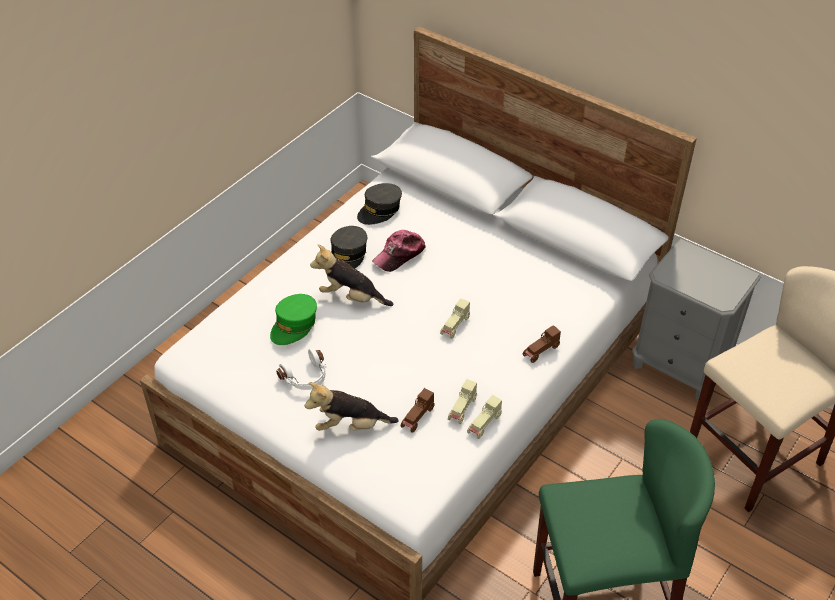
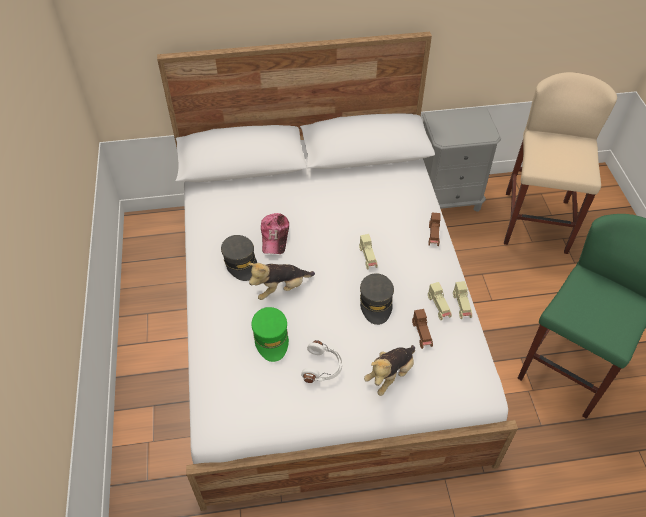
camera: 45 degrees left, 5 degrees up
(380, 210) = (221, 215): grey cap -> grey cap (376, 303)

